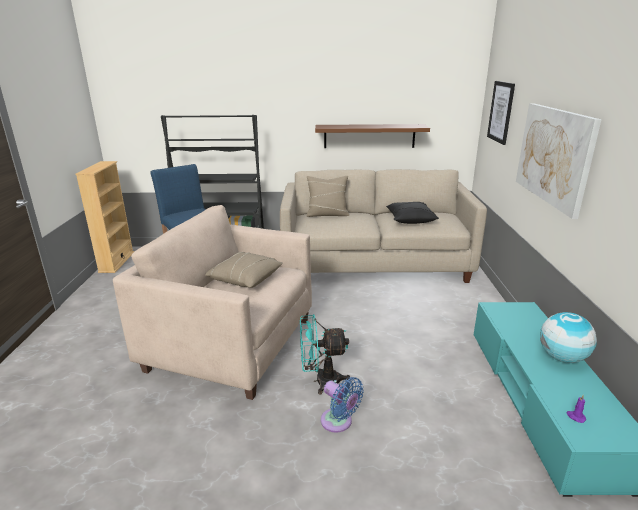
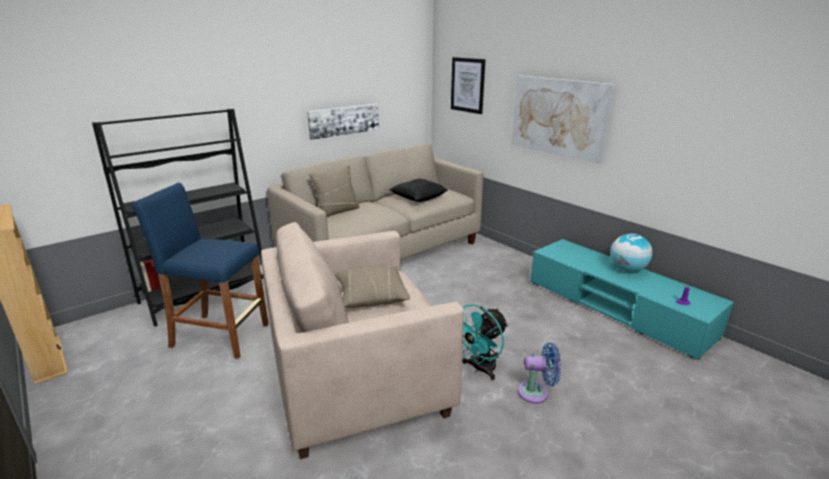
camera: 40 degrees left, 0 degrees up
(369, 136) = (343, 120): brown shelf -> picture

